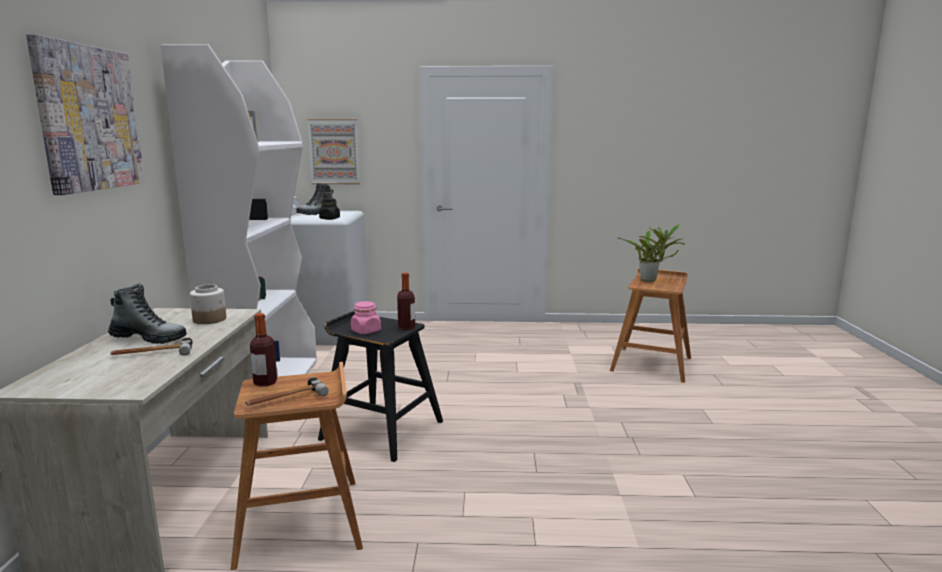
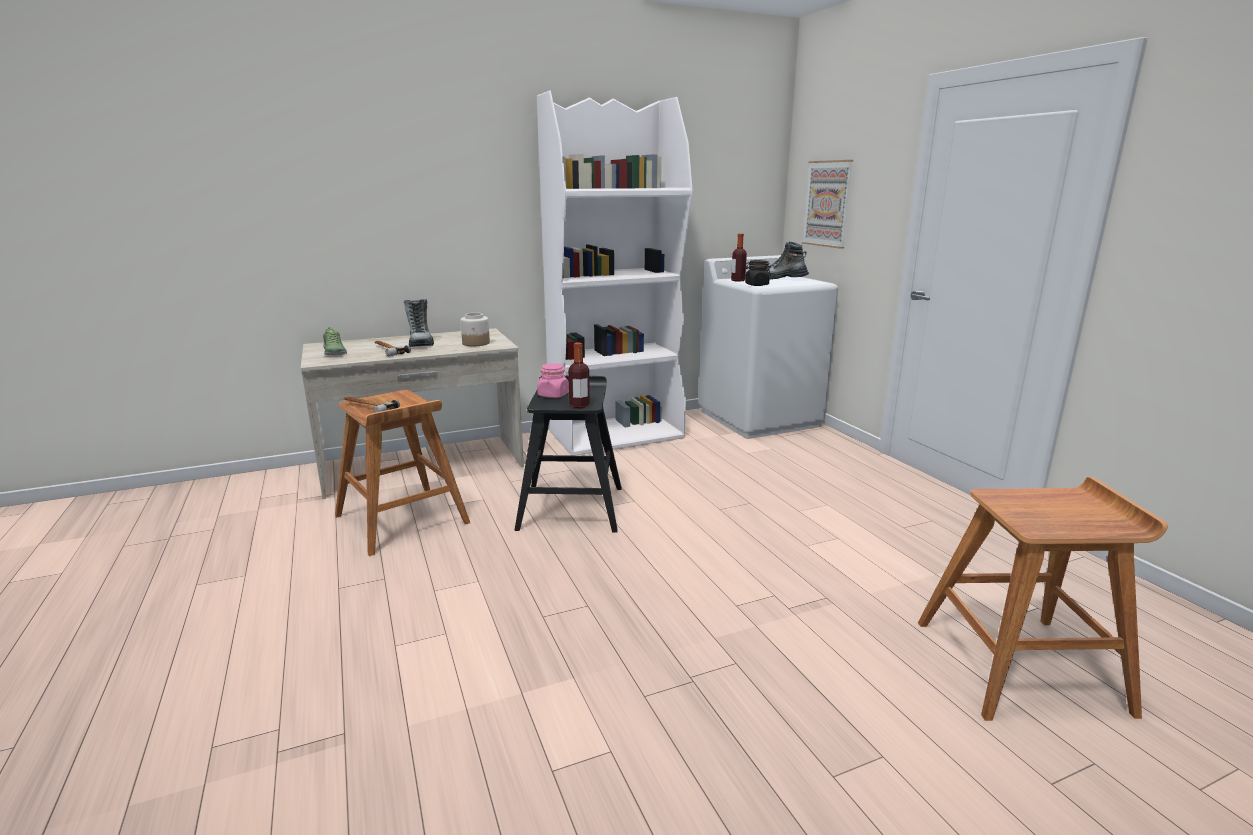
camera: 65 degrees right, 5 degrees up
(89, 118) = (435, 166): picture -> none
(97, 380) = (334, 352): none -> shoe
(265, 382) = (402, 395): bottle -> bottle (738, 280)
(650, 280) = (1059, 503): potted plant -> none

